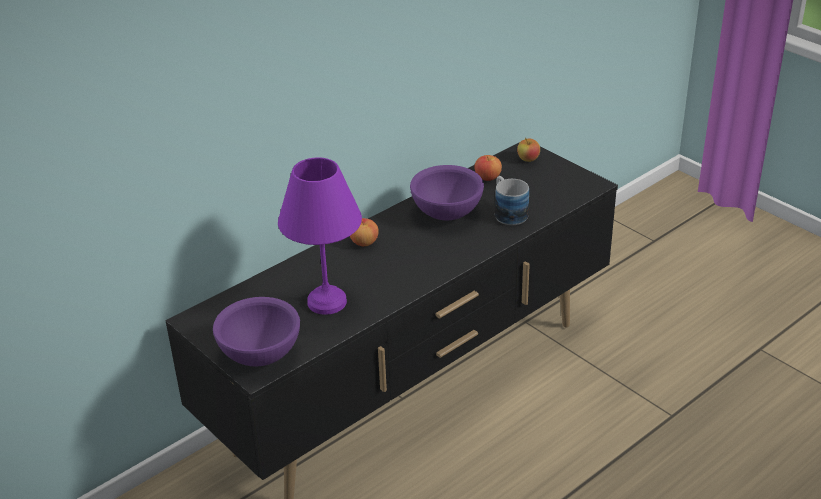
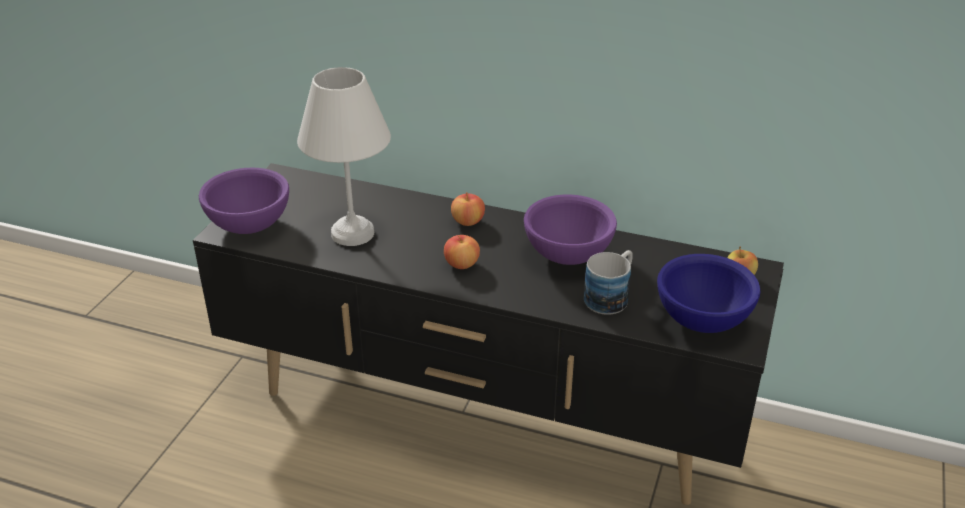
camera: 60 degrees right, 0 degrees up
(325, 302) = (351, 232): purple table lamp -> white table lamp
(487, 177) = (667, 260): apple -> apple (462, 264)
(559, 187) = (703, 320): none -> blue bowl

